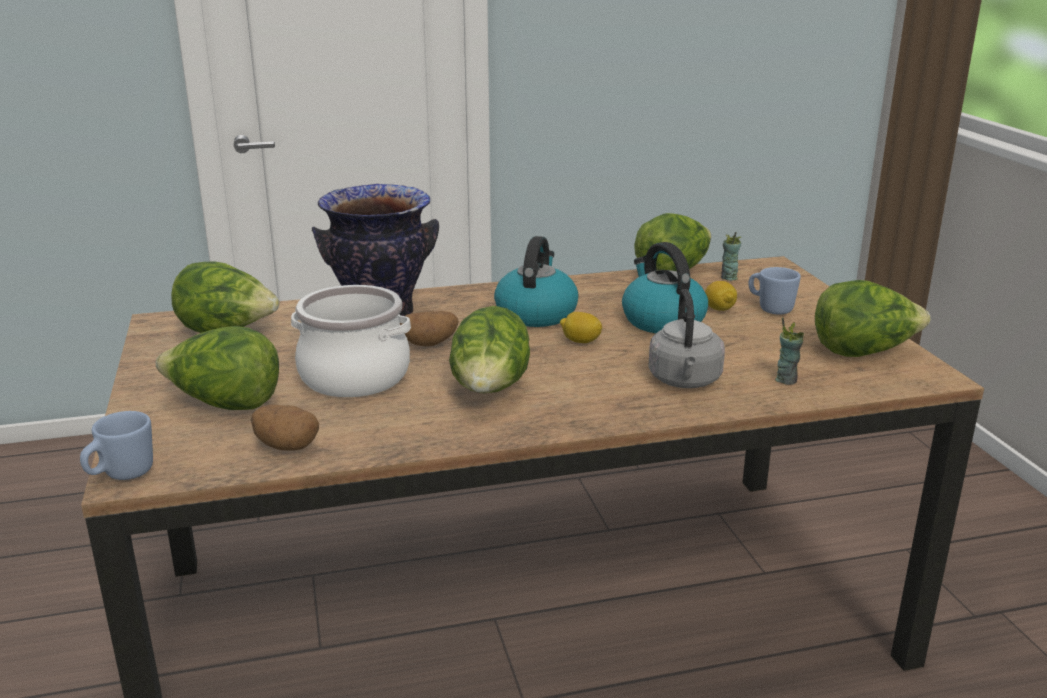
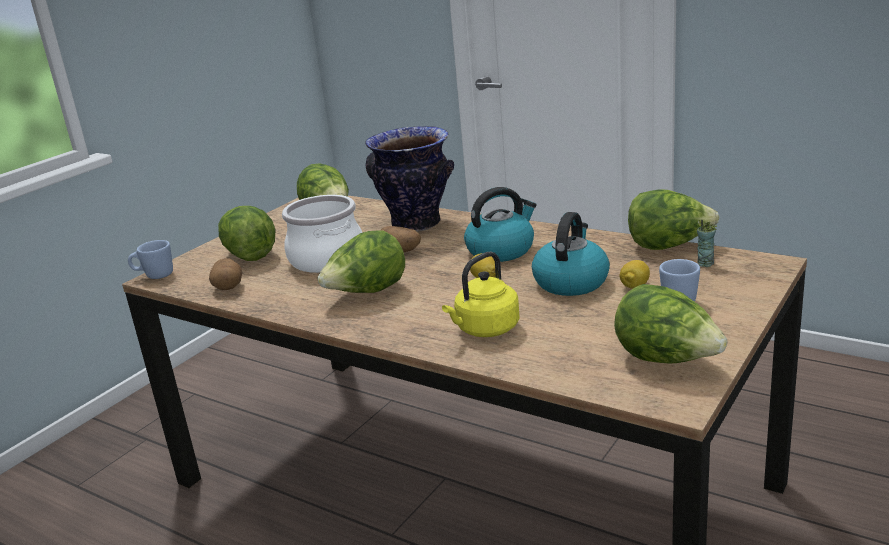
camera: 50 degrees right, 0 degrees up
(685, 381) = (485, 330): grey kettle -> yellow kettle
(786, 380) = (554, 356): cup -> none

